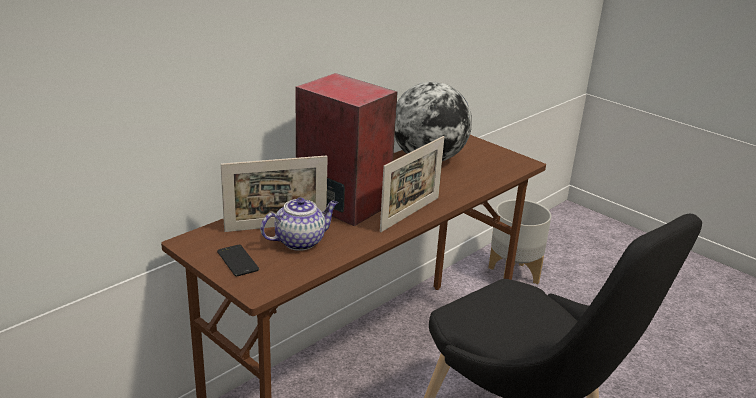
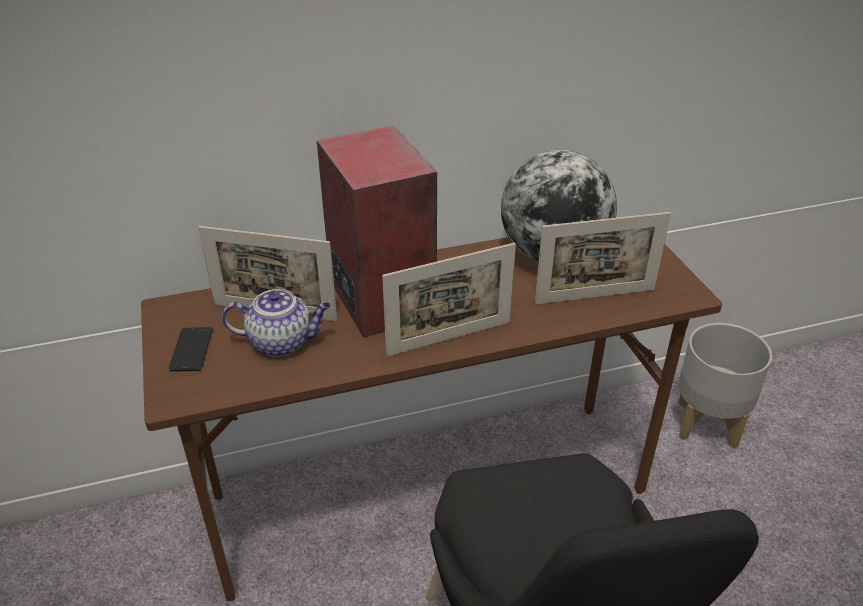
camera: 30 degrees right, 10 degrees up
(474, 174) = (595, 296): none -> picture frame

